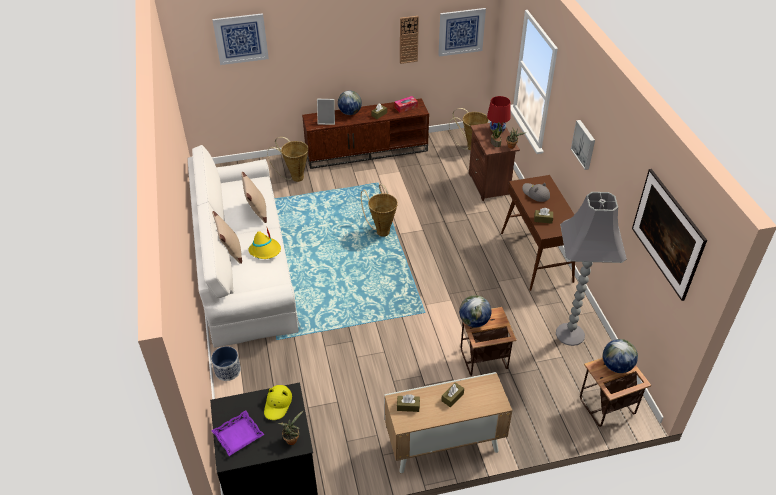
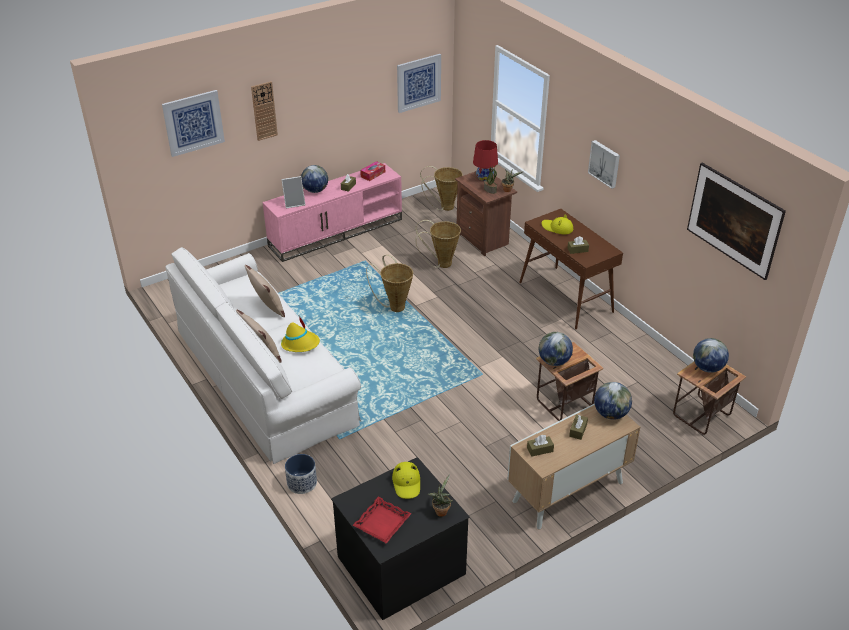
camera: 20 degrees left, 5 degrees down
(238, 435) = (382, 523): purple tray -> red tray
(294, 177) = (269, 274): basket -> basket (440, 264)
(367, 151) = (336, 232): brown tv stand -> pink tv stand
(408, 39) = (367, 99): wall clock -> wall clock (264, 111)
(491, 389) = (610, 414): none -> globe
(535, 193) = (557, 228): grey hat -> yellow hat
(569, 334) = (633, 359): grey floor lamp -> none

